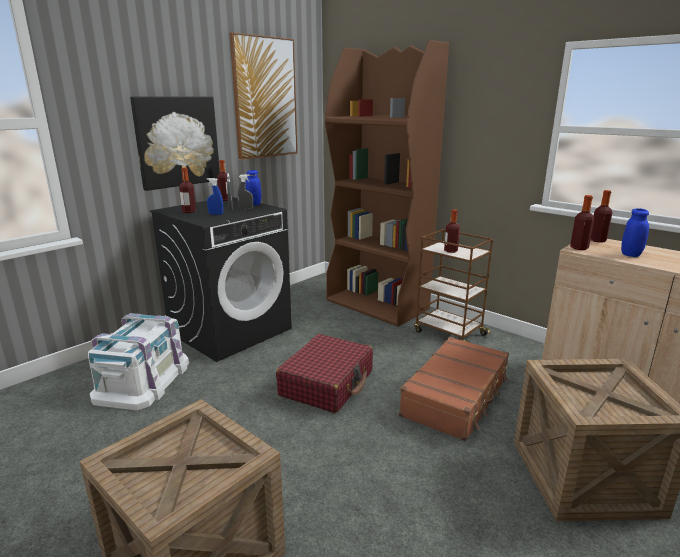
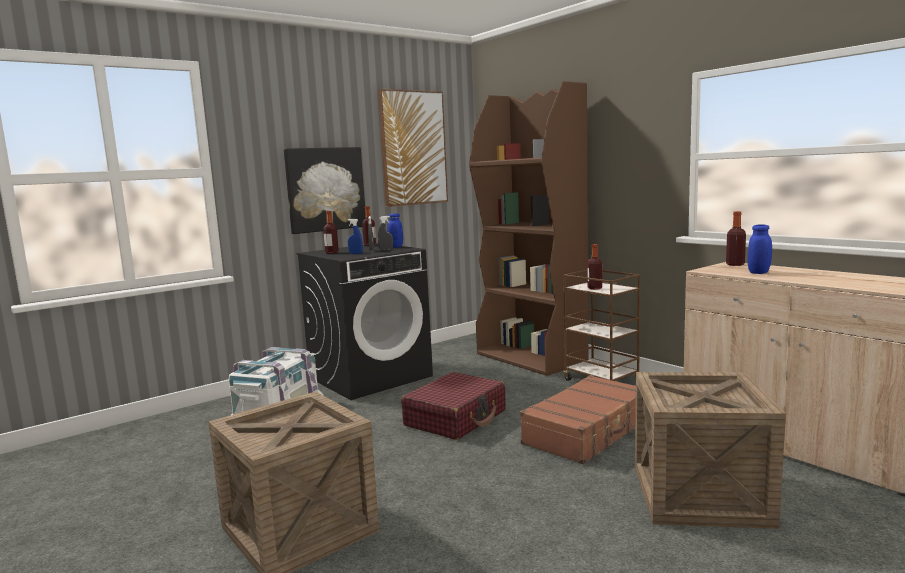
camera: 10 degrees right, 10 degrees down
(579, 248) = (707, 269): bottle -> none

